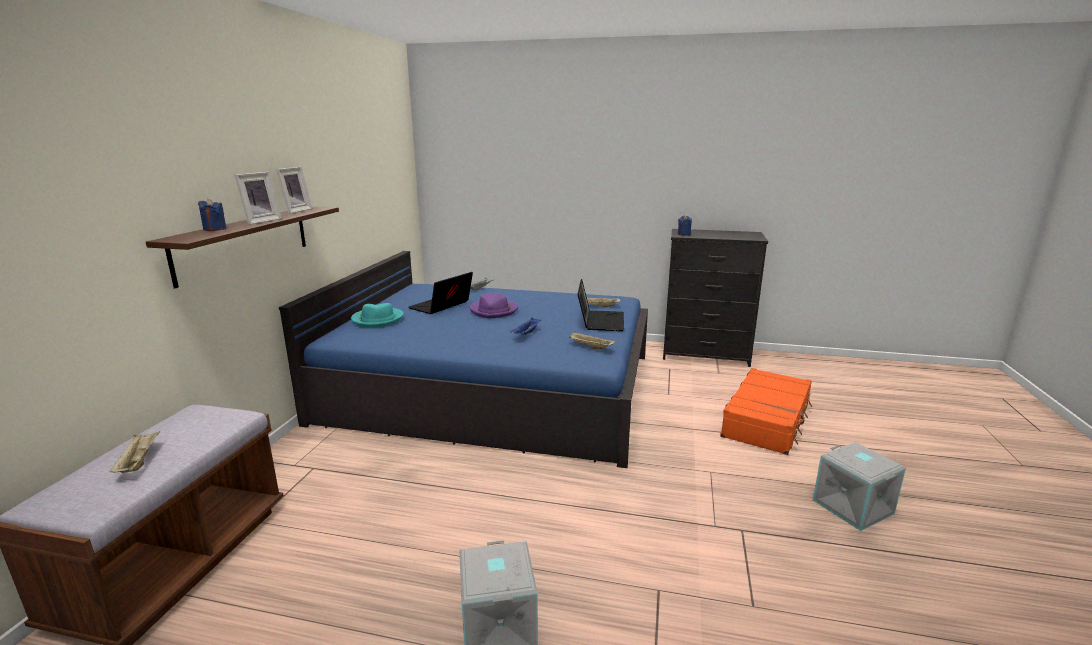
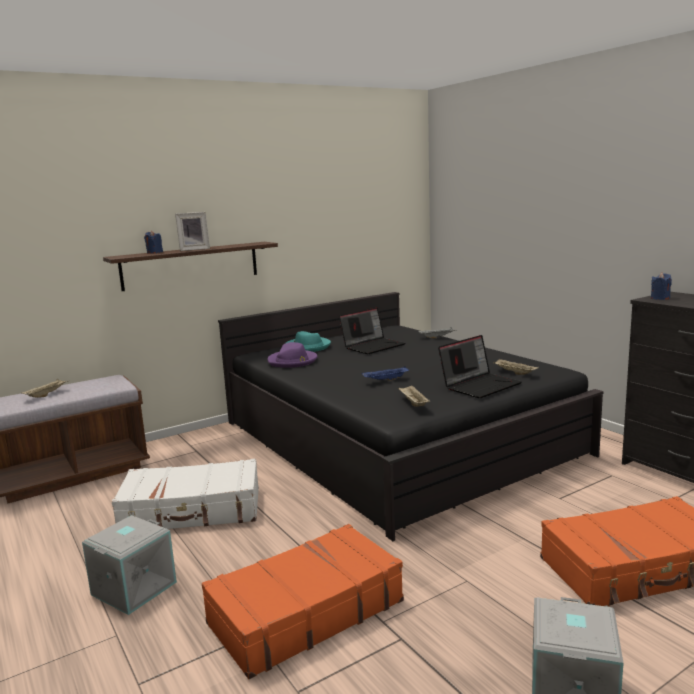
camera: 45 degrees right, 5 degrees down
(295, 211) = (240, 244): picture frame -> none
(421, 526) = (192, 511): none -> white suitcase
(441, 306) = (373, 346): laptop -> laptop turned 150 degrees clockwise
(492, 388) = (395, 437): blue bed -> black bed
(494, 311) = (405, 357): purple hat -> purple hat (292, 361)
(662, 551) = (305, 612): none -> orange suitcase

